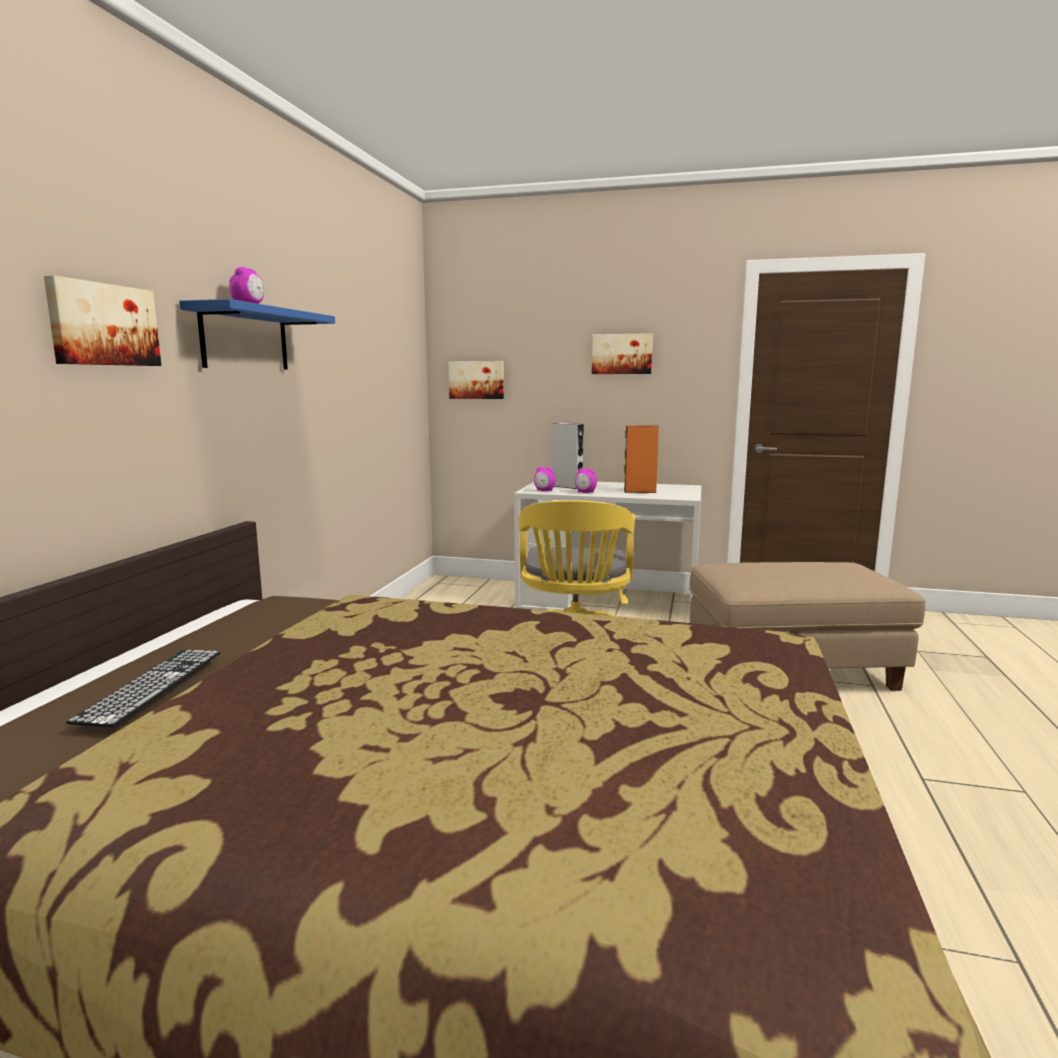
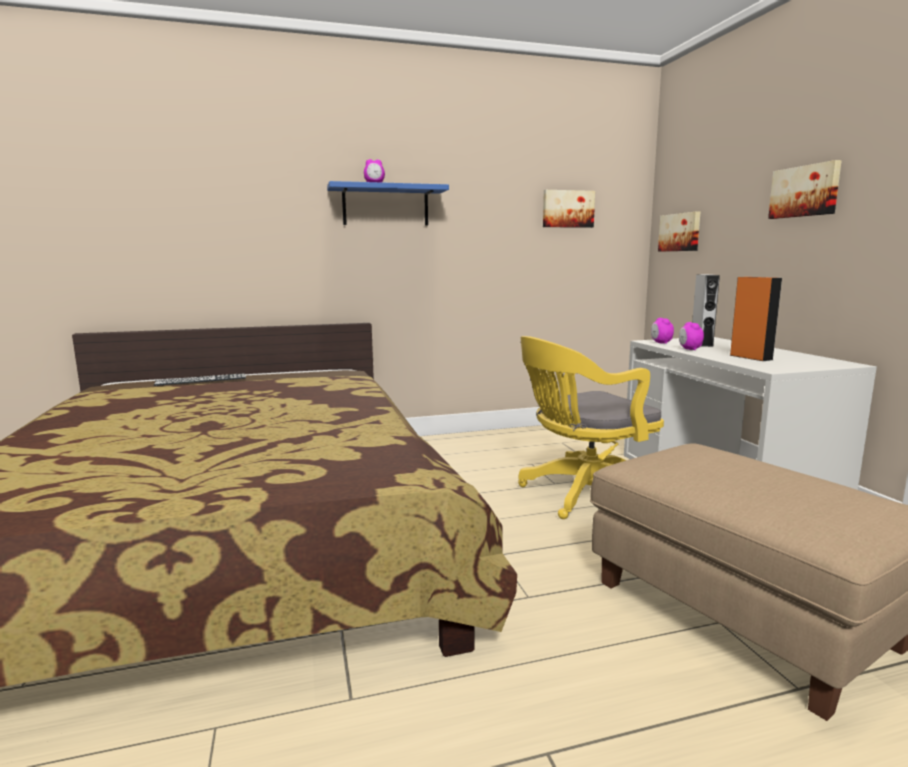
camera: 60 degrees right, 0 degrees up
(103, 325) = (270, 202): picture -> picture (567, 209)

